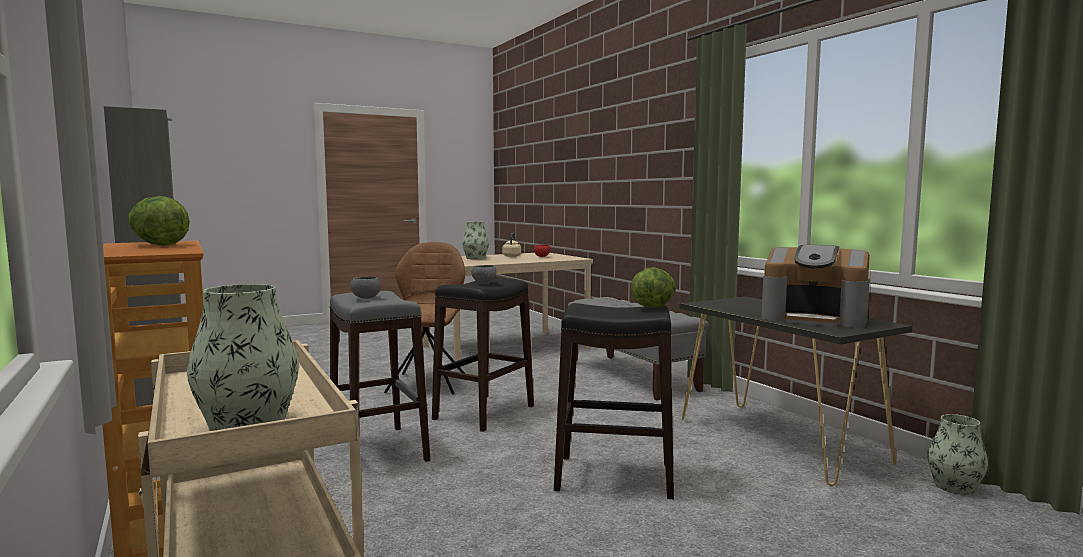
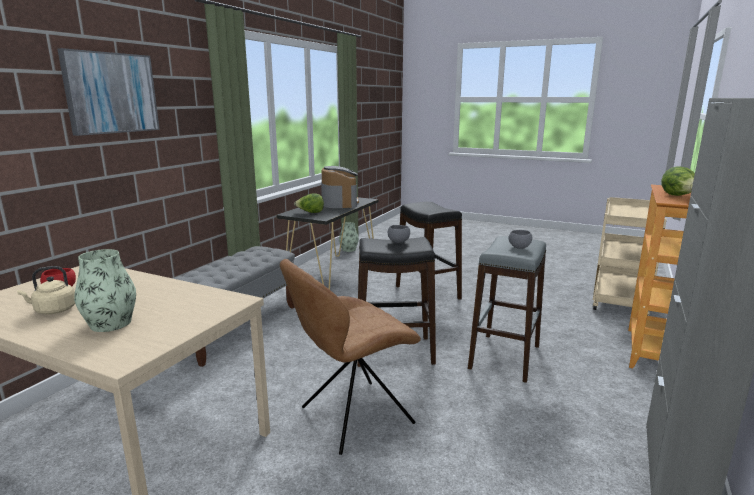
camera: 125 degrees left, 10 degrees up
(248, 424) = (633, 209): vase -> none
(638, 141) = (111, 93): none -> picture
(654, 306) = (416, 203): lettuce -> lettuce (310, 213)

